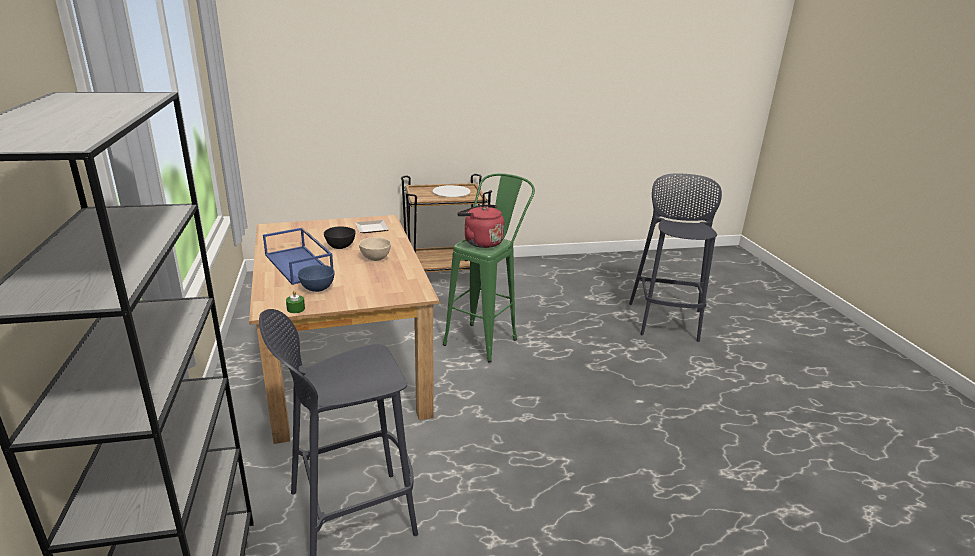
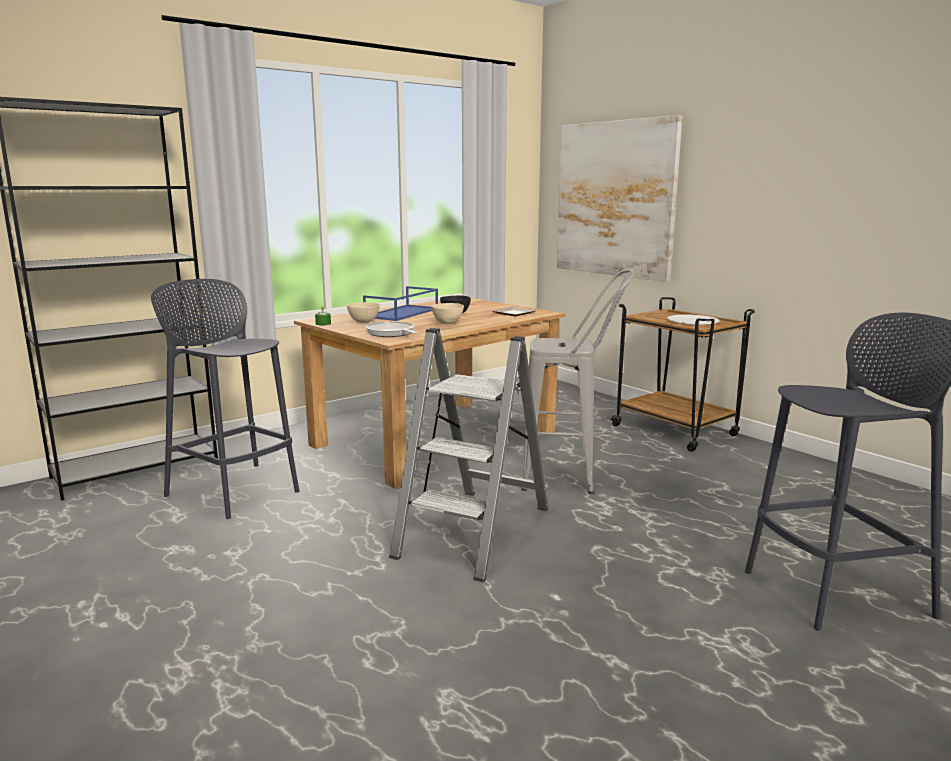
camera: 65 degrees right, 10 degrees down
(317, 289) = (363, 322): blue bowl -> beige bowl
(330, 97) = (615, 199): none -> picture
(389, 288) = (392, 333): none -> frying pan
(481, 242) = (562, 342): red kettle -> none
(486, 337) = (572, 478): green stool -> grey stool
(537, 402) = (475, 530): none -> grey step ladder

